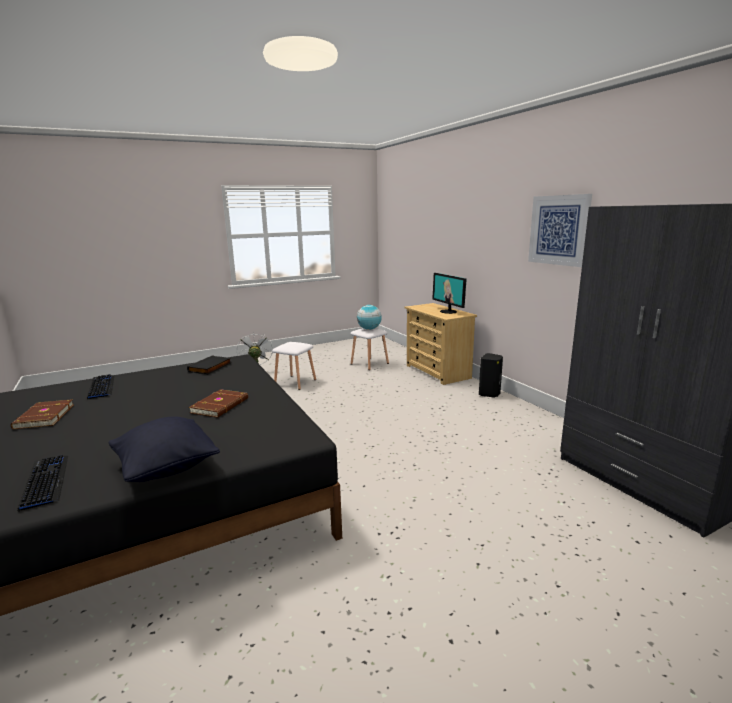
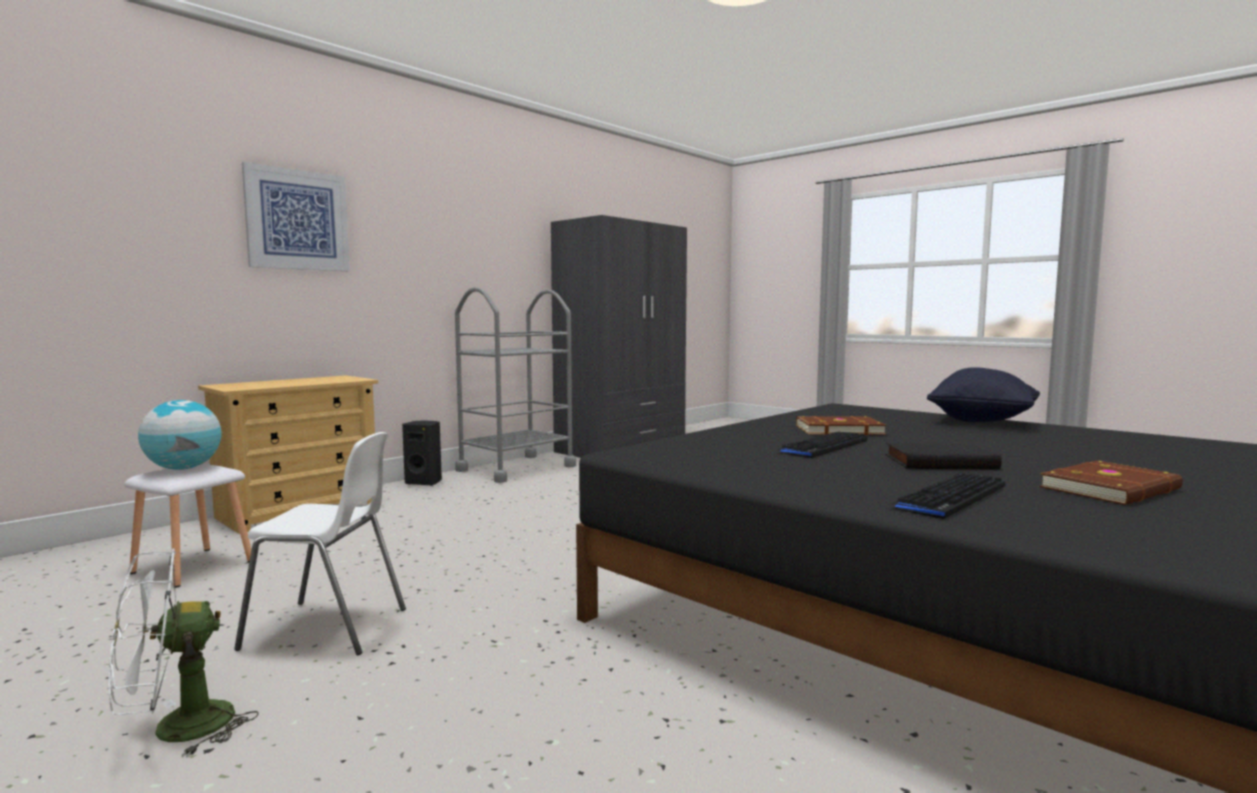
camera: 110 degrees left, 10 degrees down
(45, 482) = (1115, 441): keyboard -> keyboard (823, 446)
(210, 367) = (705, 458): black book -> black book (940, 462)
(294, 382) = (327, 628): white stool -> white chair
(448, 311) = (310, 380): monitor -> none
(531, 421) = (516, 468): none -> grey cart
(558, 230) = (466, 239): picture -> picture (297, 220)

